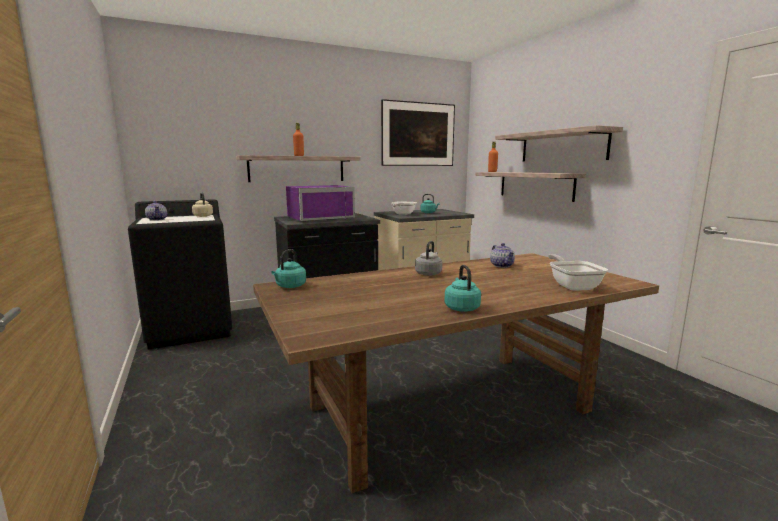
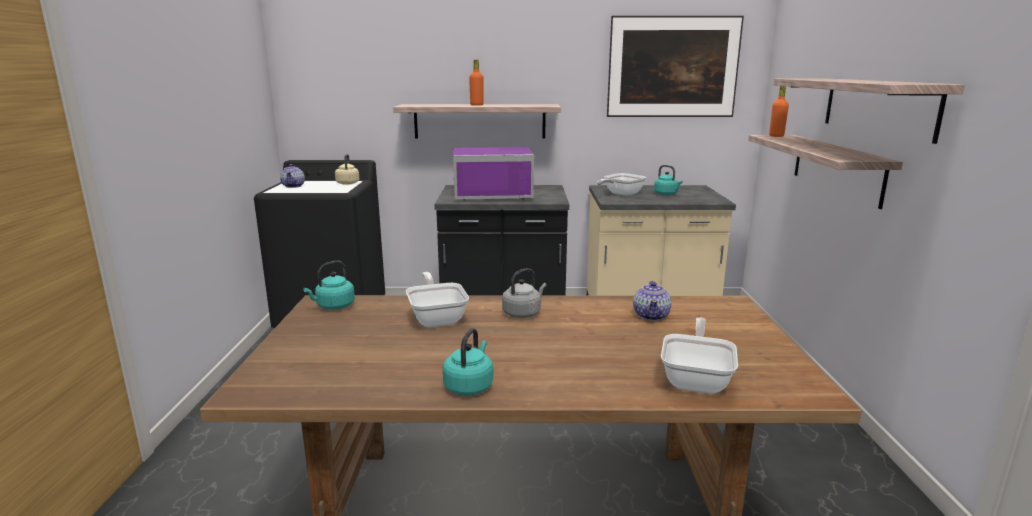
camera: 25 degrees right, 5 degrees up
(378, 282) = (437, 318): none -> frying pan

